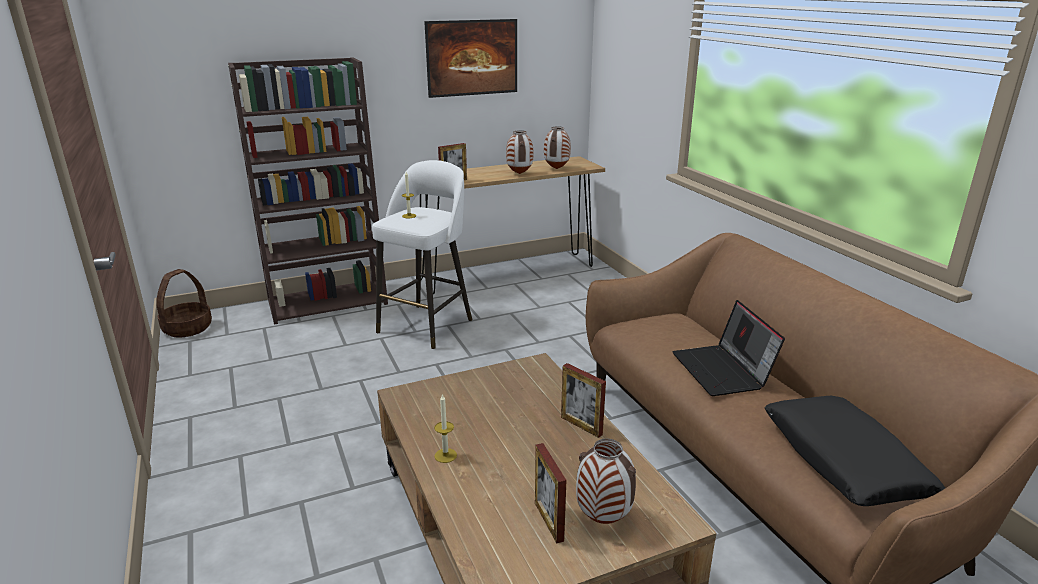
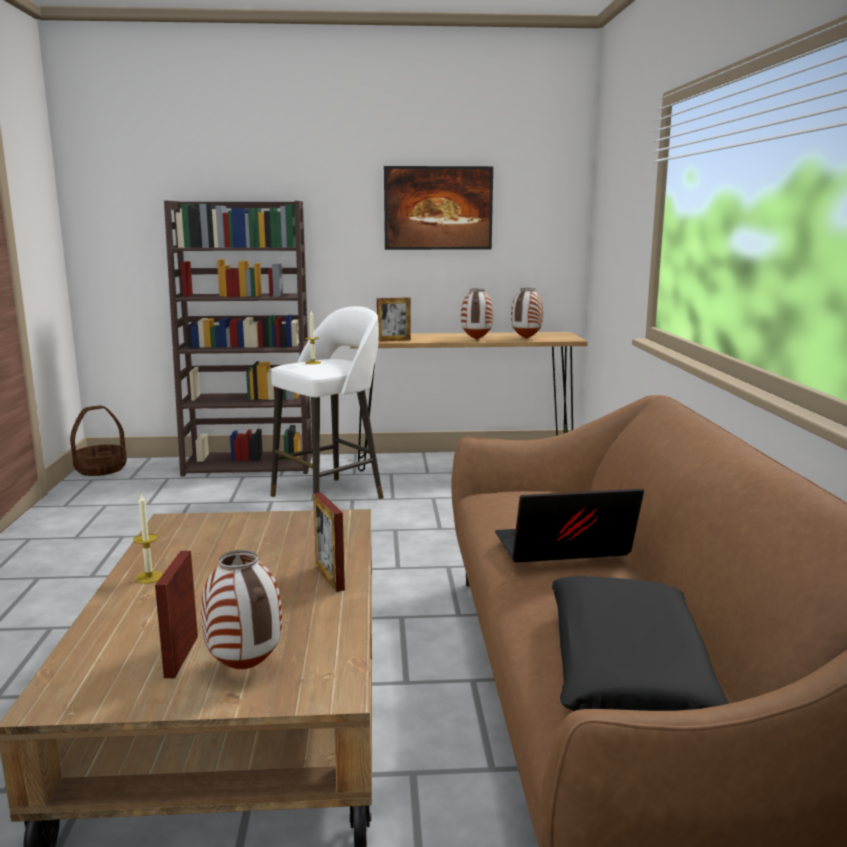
camera: 20 degrees right, 10 degrees down
(723, 371) = (561, 550): laptop -> laptop turned 75 degrees clockwise

